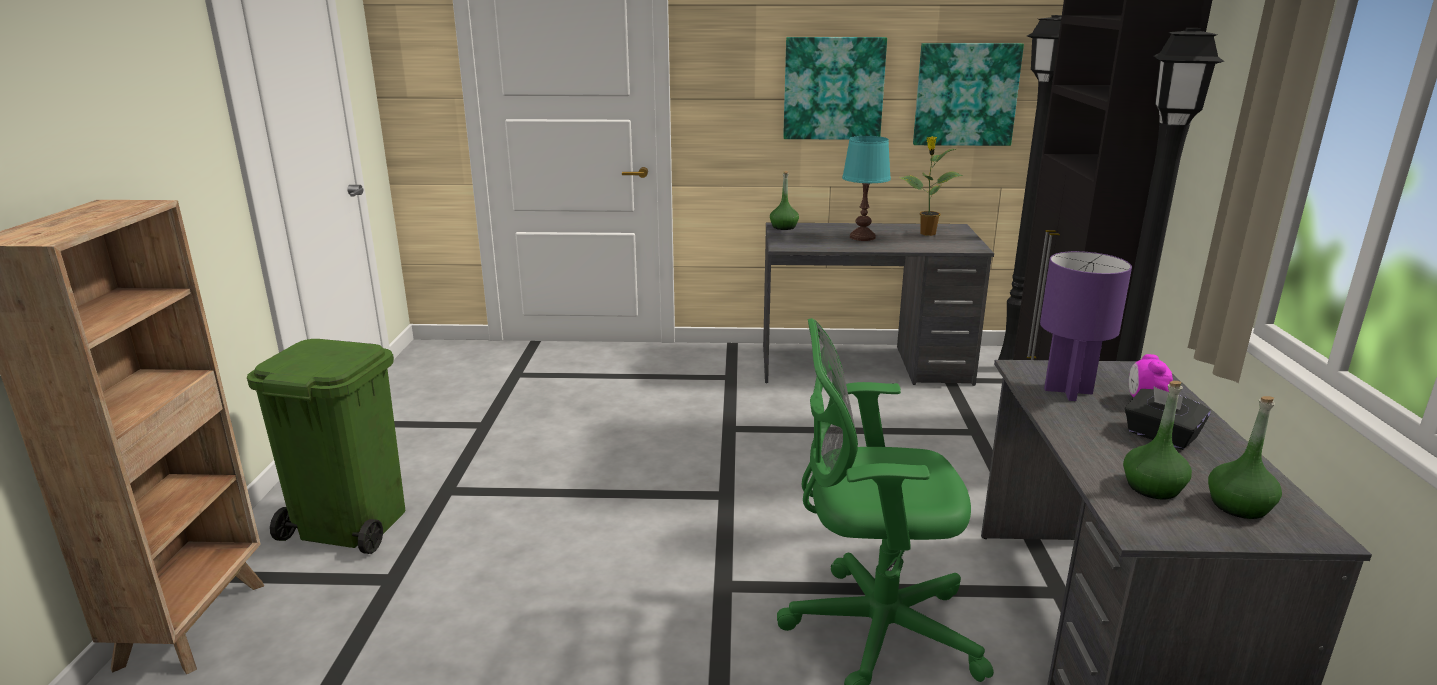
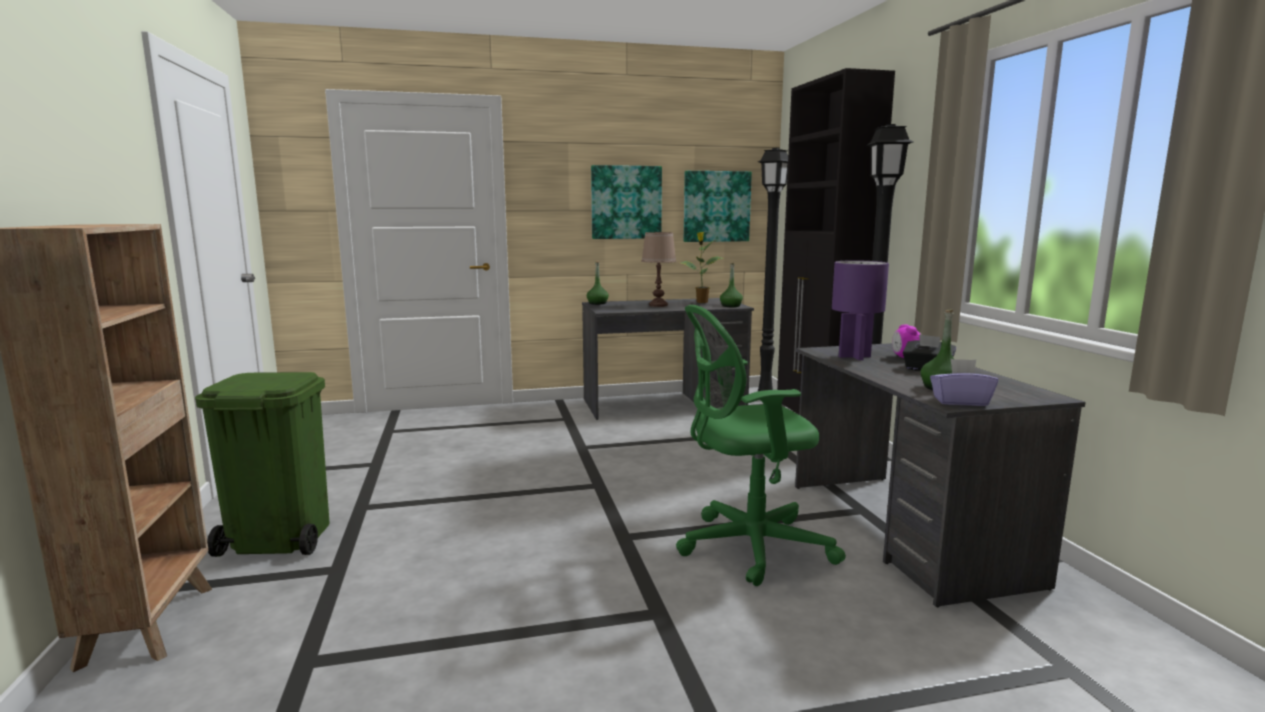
camera: 15 degrees left, 10 degrees down
(862, 237) = (658, 305): turquoise table lamp -> brown table lamp
(1160, 526) = (960, 401): none -> purple tissue box
(1238, 506) = (997, 391): green bottle -> green bottle (730, 306)

